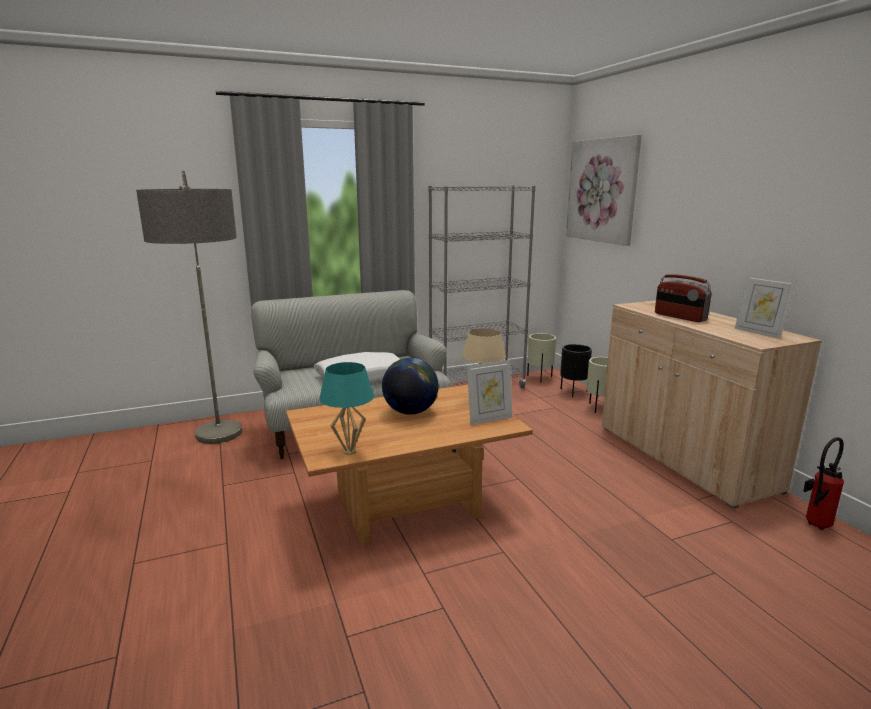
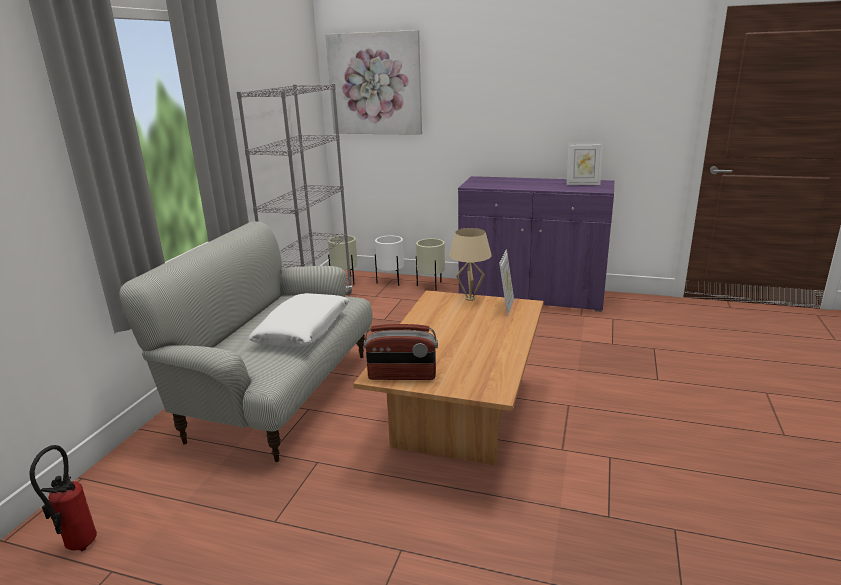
camera: 50 degrees left, 5 degrees up
(220, 457) = (202, 505): floor lamp -> none
(349, 451) = (496, 376): turquoise table lamp -> none
(410, 412) = (449, 329): globe -> none
(573, 392) = (391, 282): black planter -> white planter
(679, 317) = (521, 186): radio -> radio (402, 376)
(683, 457) = (531, 295): beige cabinet -> purple cabinet
(814, 525) = (638, 301): fire extinguisher -> fire extinguisher (77, 547)

